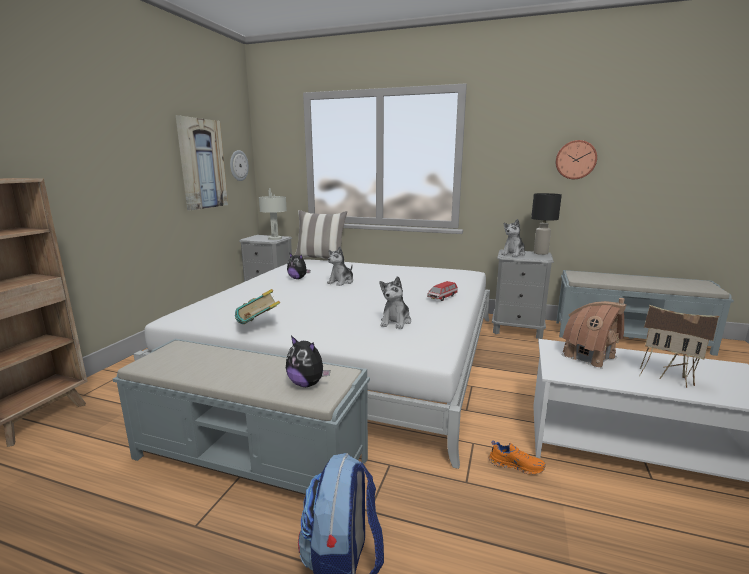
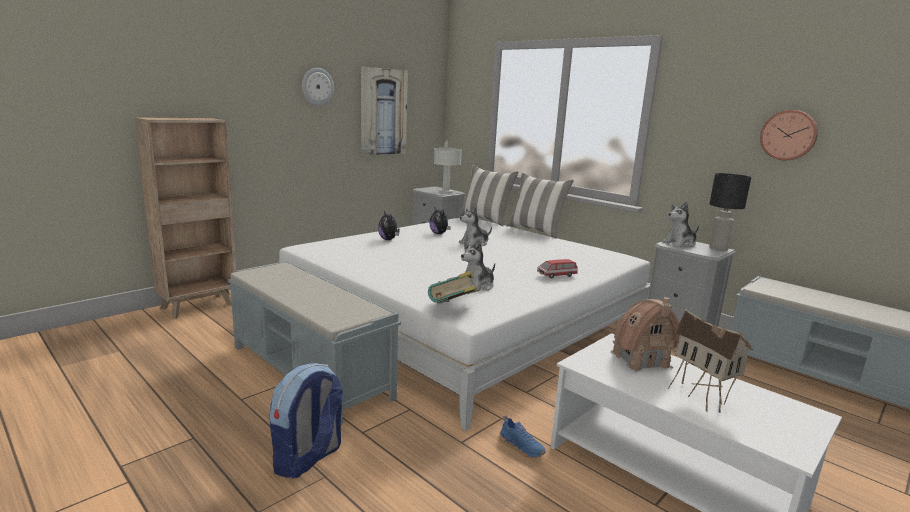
camera: 25 degrees right, 0 degrees up
(238, 165) = (425, 114): wall clock -> wall clock (317, 86)
(258, 327) = (356, 266): book -> book (453, 310)
(307, 384) = (339, 311): plush toy -> plush toy (389, 239)
(373, 262) = (535, 231): none -> pillow
(516, 465) = (522, 446): orange shoe -> blue shoe

